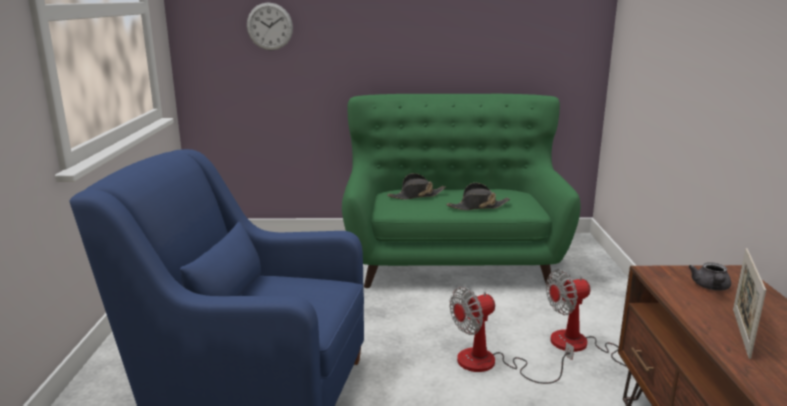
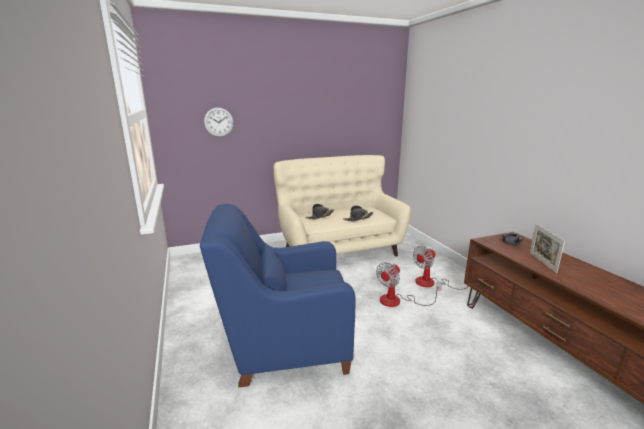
camera: 20 degrees left, 0 degrees up
(453, 260) = (339, 249): green sofa -> beige sofa

